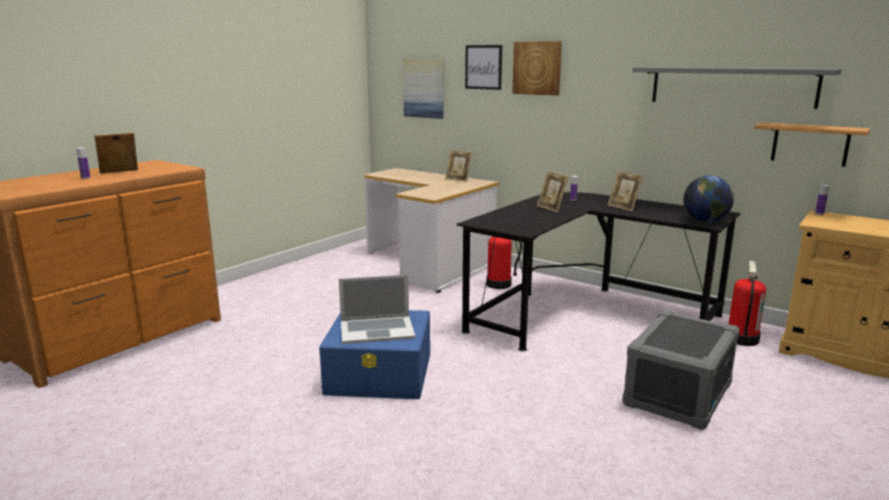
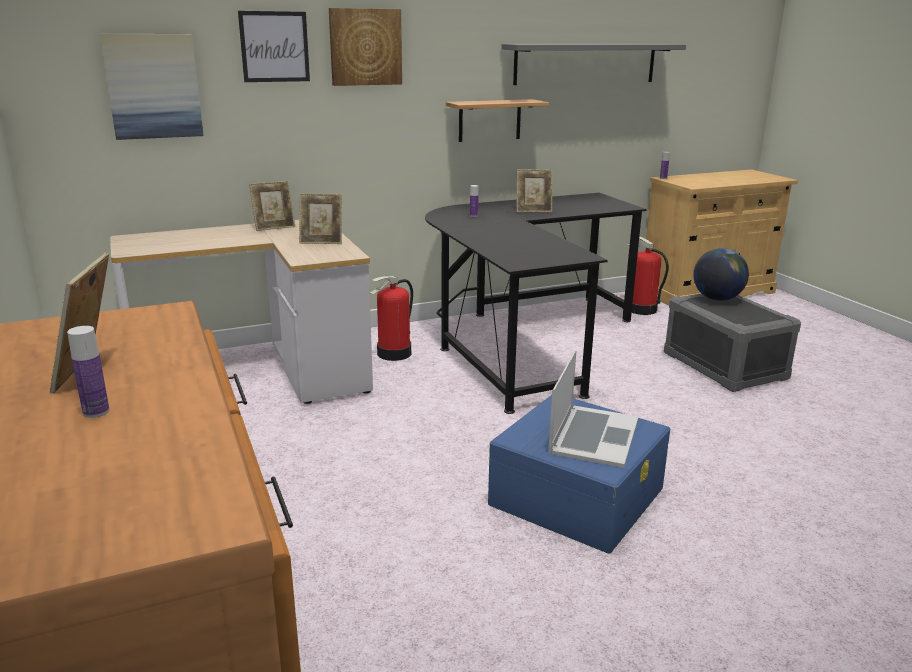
camera: 60 degrees left, 5 degrees up
(551, 208) = (499, 229): picture frame -> picture frame (322, 242)
(705, 221) = (616, 205): globe -> globe (717, 299)
(810, 144) = (646, 116): shelf -> shelf (489, 120)

